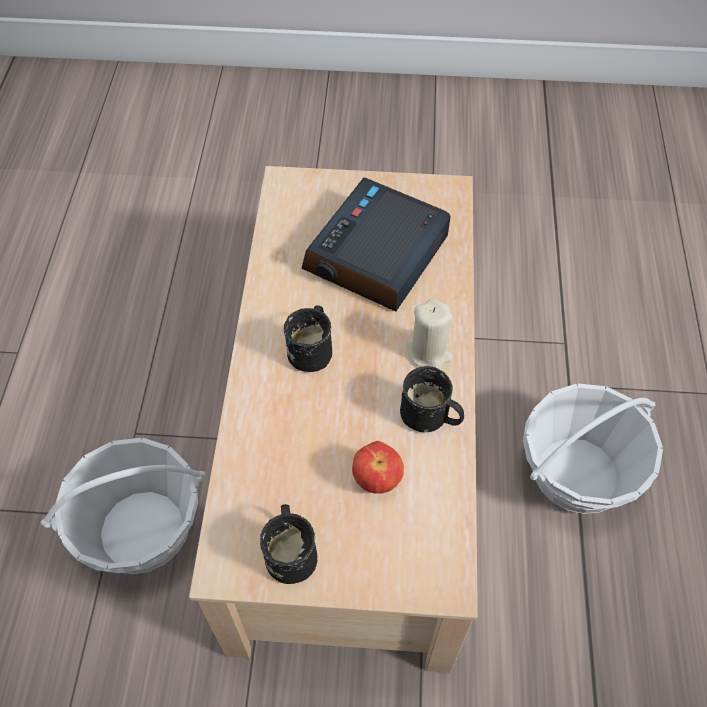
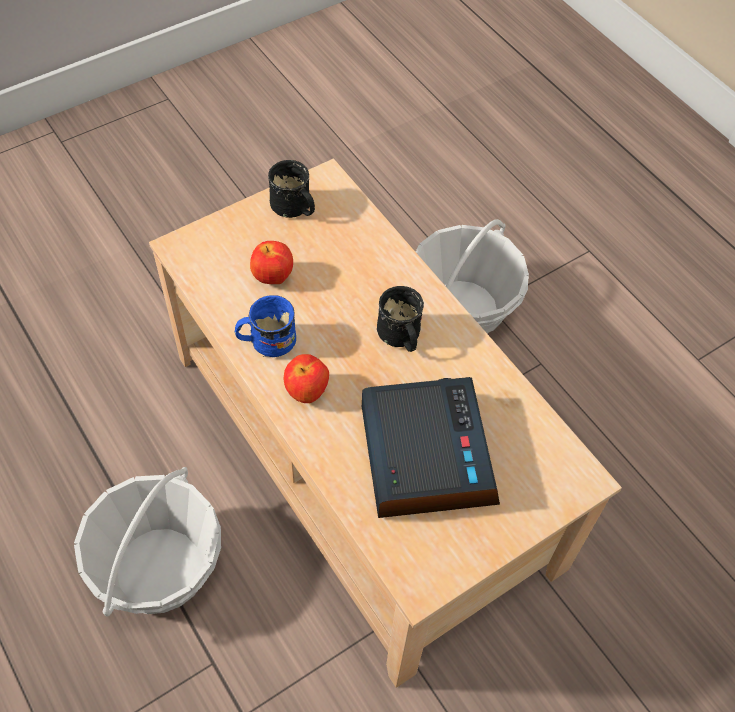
camera: 140 degrees right, 0 degrees up
(429, 352) = (307, 392): beige candle -> apple
(431, 418) = (266, 341): black mug -> blue mug

